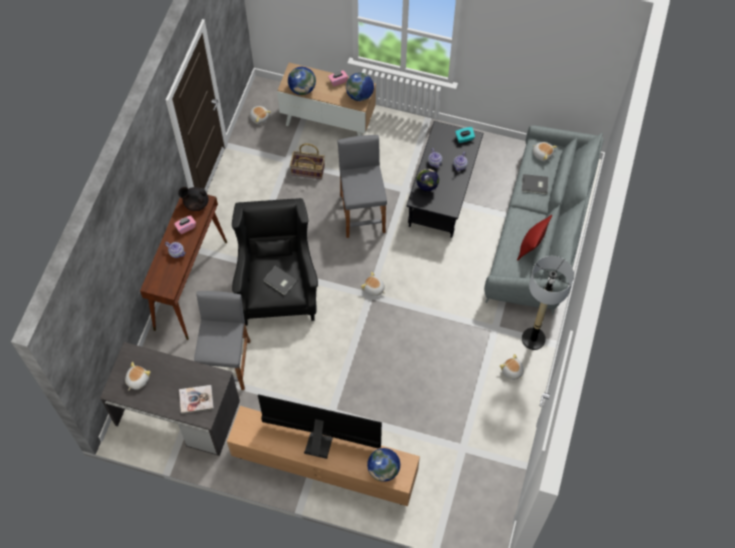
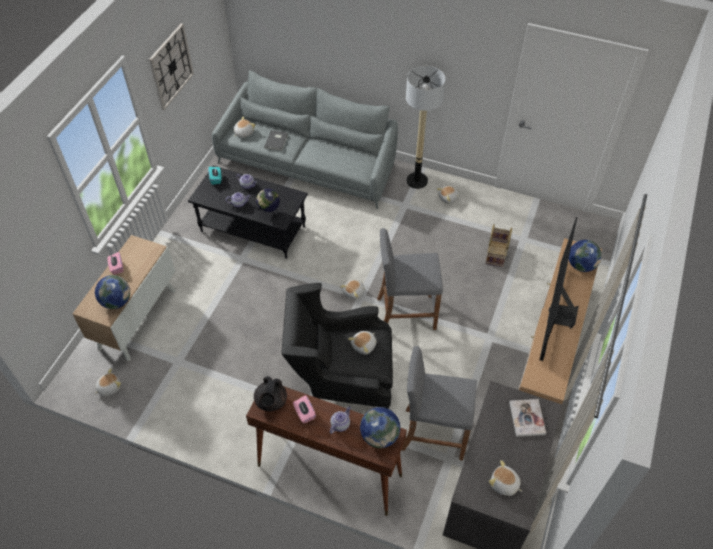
camera: 85 degrees left, 10 degrees down
(280, 281) = (364, 345): grey book -> plush toy
(307, 171) = (197, 342): basket -> basket (496, 254)
(360, 95) = (143, 249): globe -> globe (379, 436)
(362, 213) = (262, 296): grey stool -> grey stool (406, 313)
(517, 47) = (171, 66): none -> wall clock
(531, 246) = (342, 150): red pillow -> none

